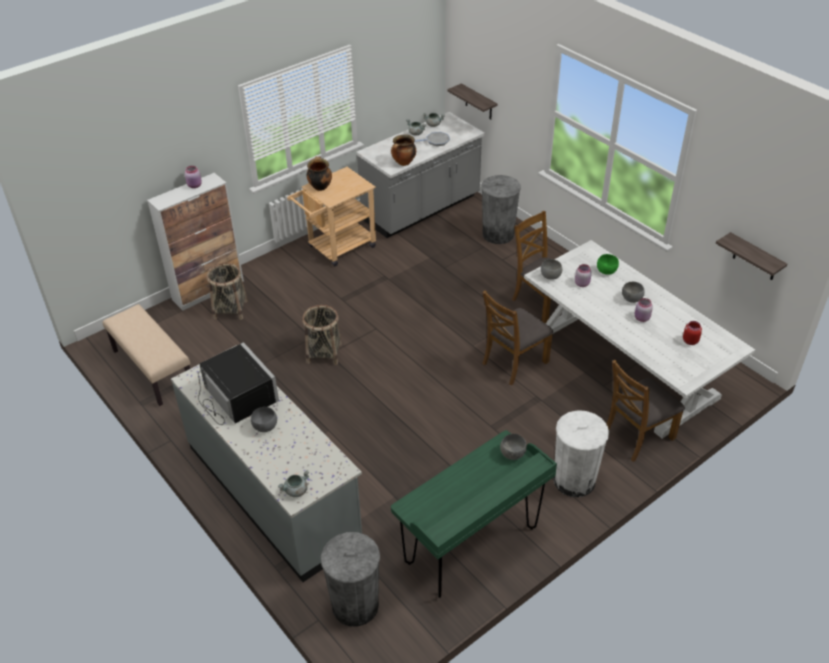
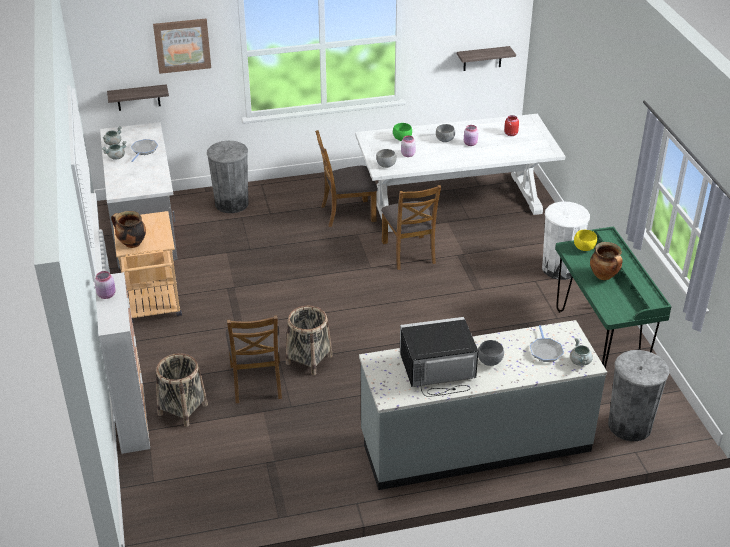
camera: 65 degrees left, 5 degrees down
(152, 369) = (232, 496): beige bench -> none
(299, 461) = (545, 351): none -> frying pan
(403, 163) = (160, 178): cooking pot -> cooking pot (604, 276)
(512, 75) = (182, 45): none -> picture
(513, 454) = (584, 248): grey bowl -> yellow bowl
(637, 435) = (532, 223): brown chair -> brown chair (256, 381)

